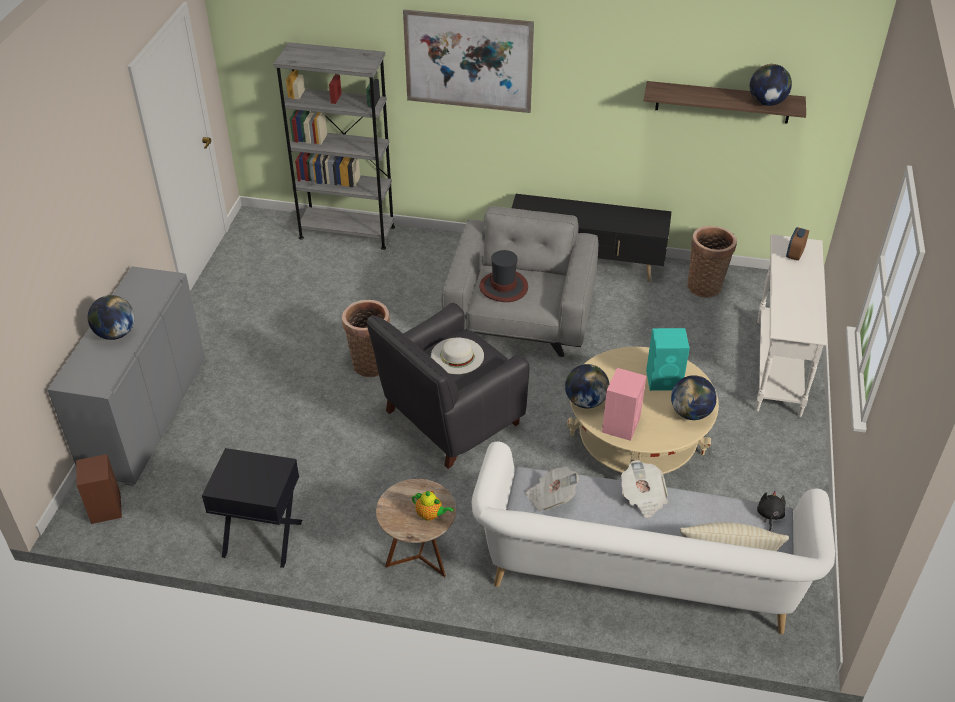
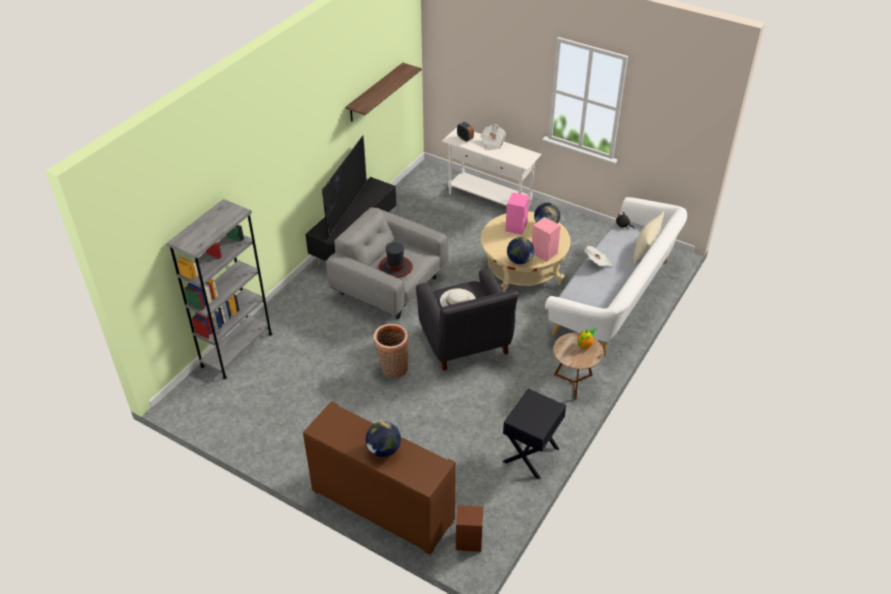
camera: 70 degrees left, 0 degrees up
(146, 415) = (382, 505): grey cabinet -> brown cabinet
(468, 61) = (265, 167): picture -> none
(551, 497) = (583, 296): newspaper -> newspaper (492, 144)
(585, 212) = (347, 210): none -> television
(665, 380) = (516, 226): turquoise speaker -> pink speaker
(705, 285) = (406, 202): basket -> none
(767, 103) = (400, 75): globe -> none

